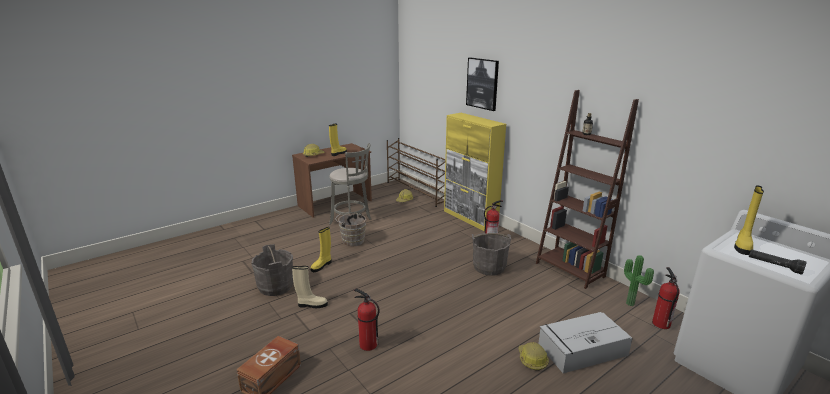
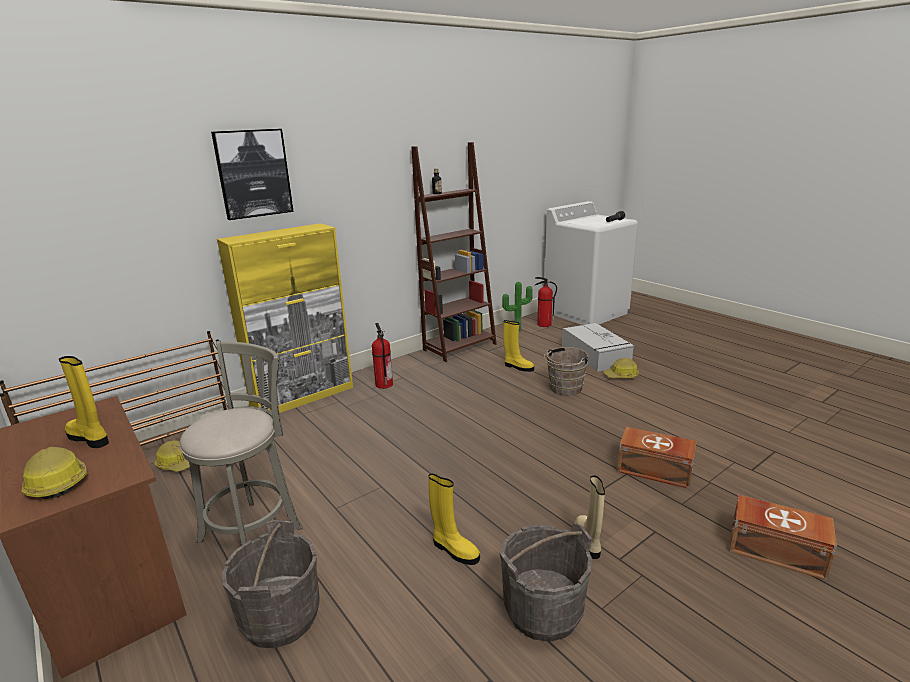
camera: 90 degrees left, 0 degrees up
(352, 240) = (350, 520): brown bucket -> brown bucket (564, 389)
(367, 344) = (655, 471): fire extinguisher -> brown storage box
(489, 267) = (455, 388): grey bucket -> grey bucket (280, 616)
(742, 245) = (587, 223): yellow boot -> yellow boot (518, 367)

